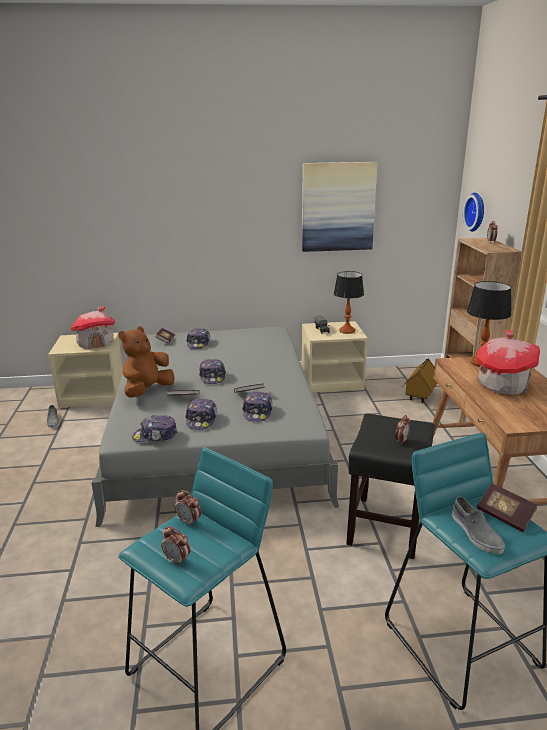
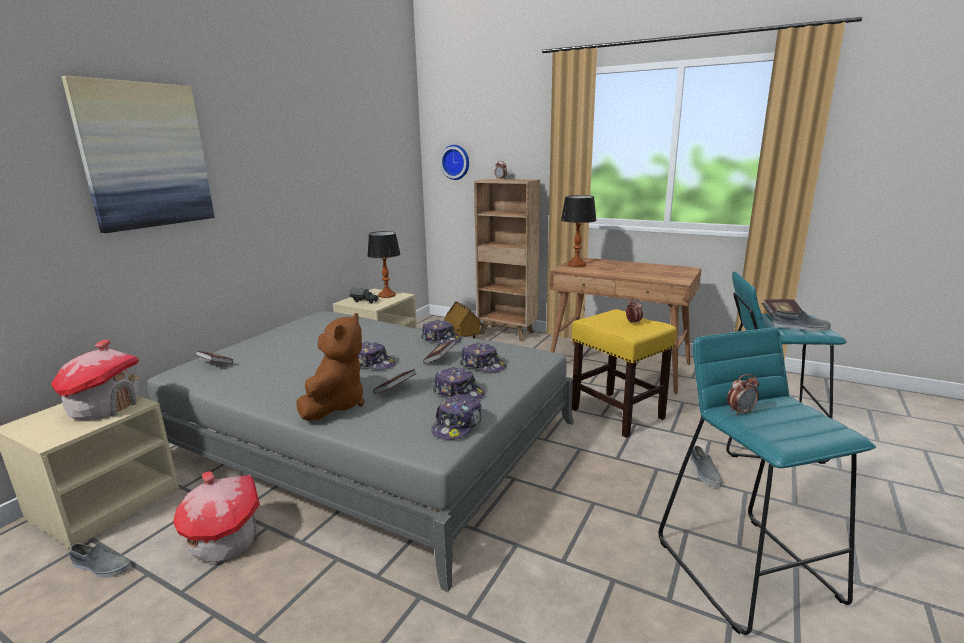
camera: 55 degrees left, 5 degrees down
(147, 391) = (335, 404): brown plush toy -> brown plush toy turned 150 degrees counterclockwise
(177, 560) = (809, 430): alarm clock -> none
(198, 343) = (271, 350): cap -> cap (441, 339)
(335, 610) = (704, 472): none -> grey shoe
(338, 207) = (343, 165): picture -> picture (145, 156)
(385, 525) = (616, 413): black stool -> yellow stool
(503, 385) = (619, 269): toy house -> toy house (225, 541)

